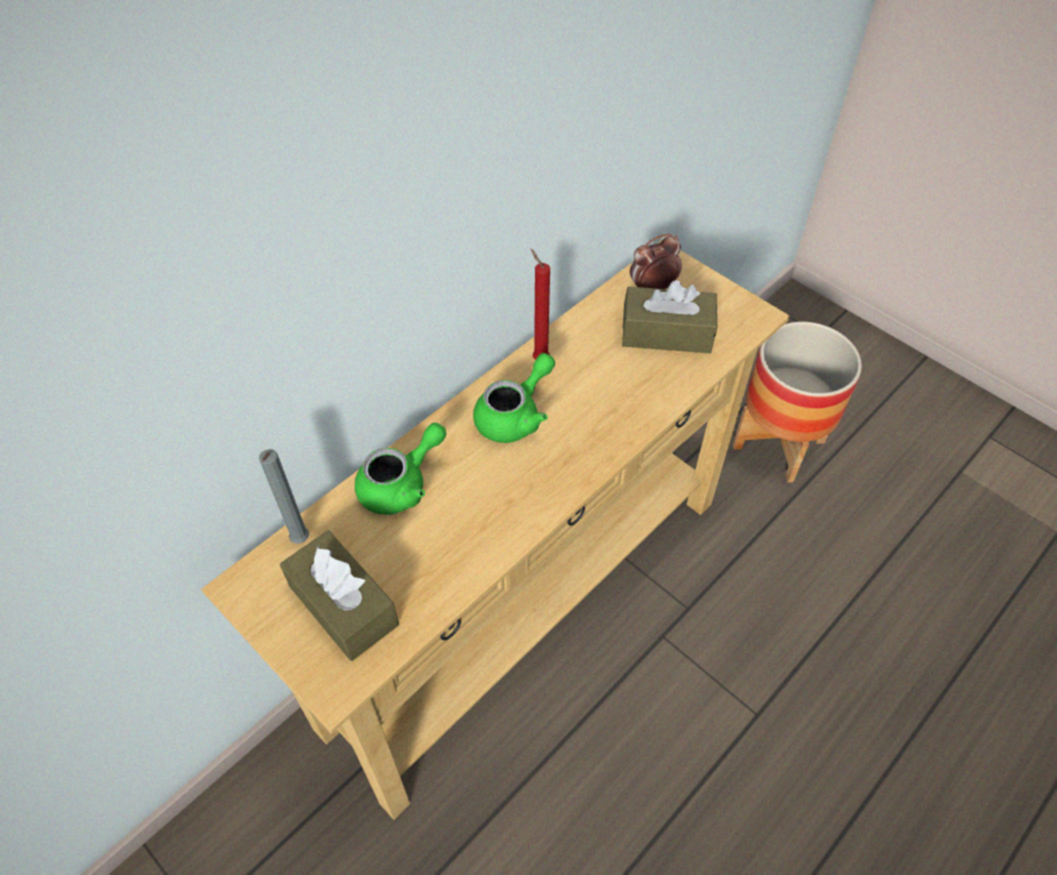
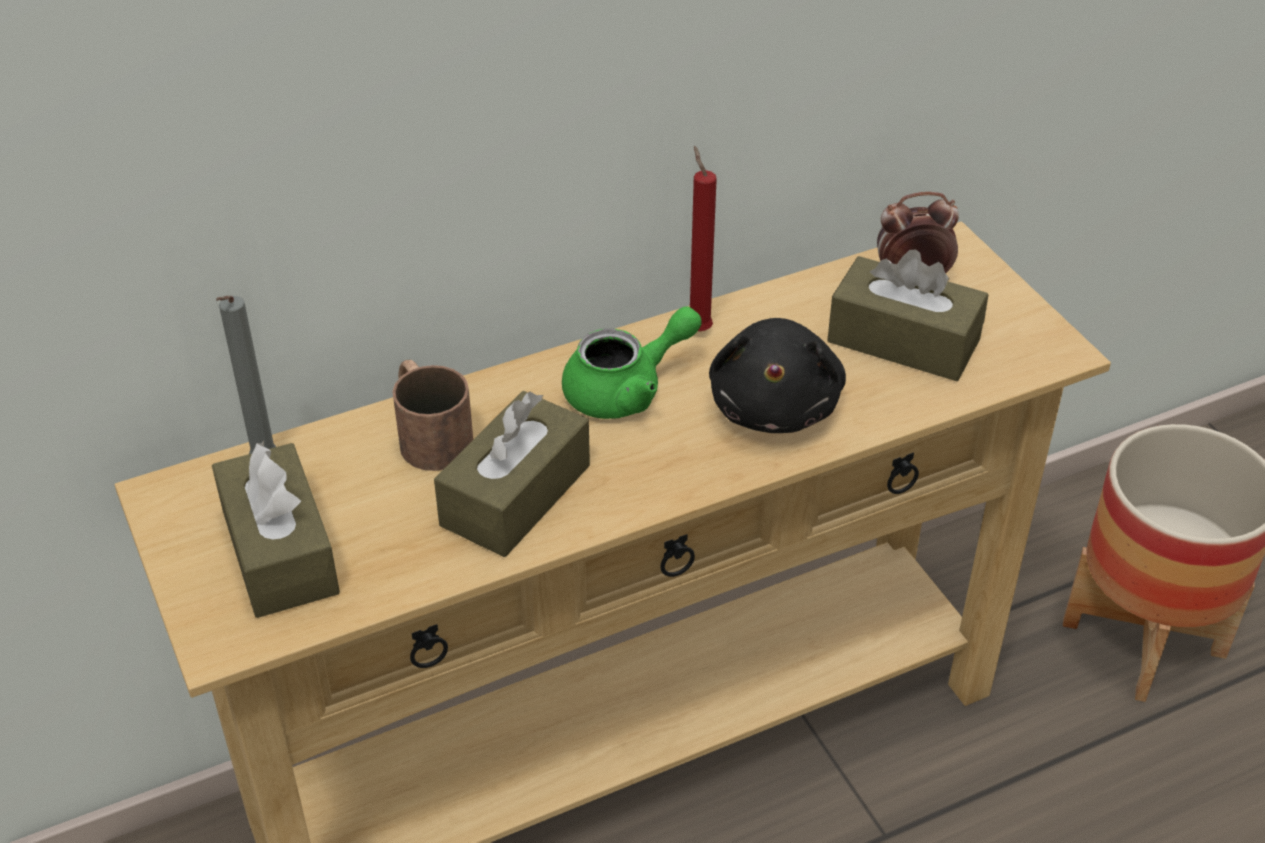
camera: 20 degrees right, 10 degrees down
(401, 485) = (428, 433): green teapot -> brown mug
(480, 514) = (515, 495): none -> brown tissue box
(611, 401) = (775, 406): none -> black plush toy

